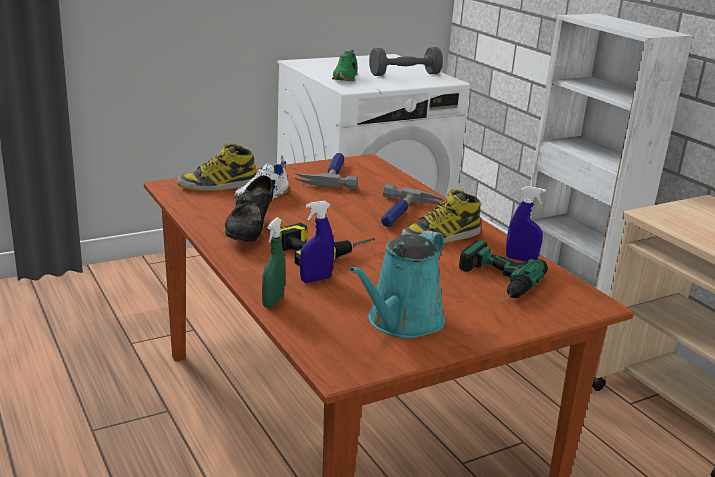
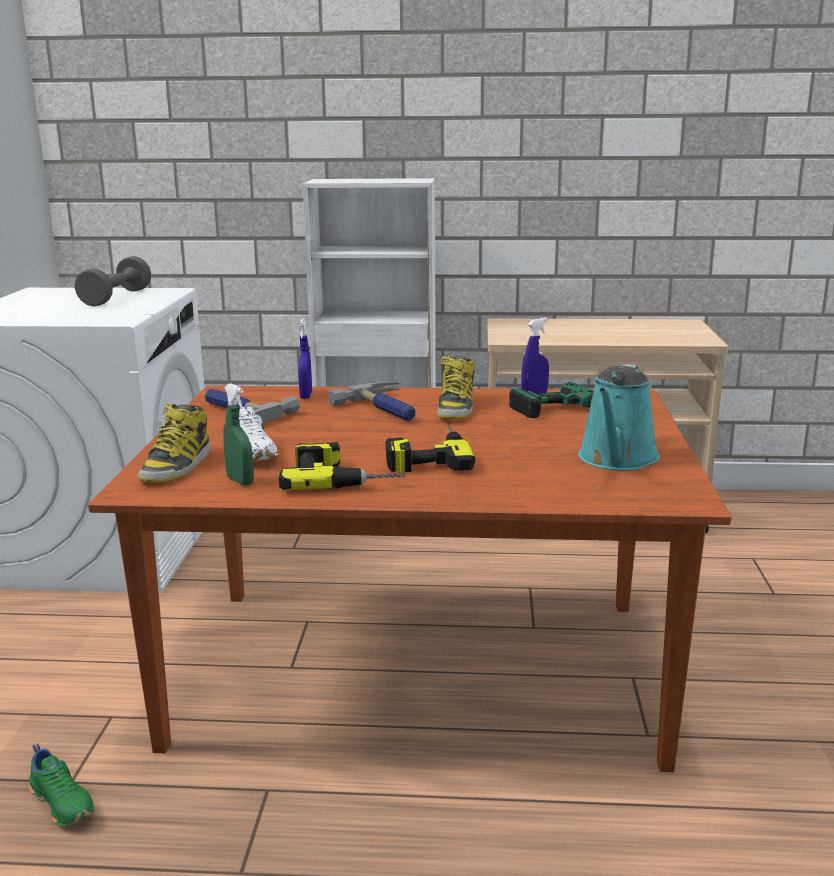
camera: 55 degrees left, 5 degrees down
(250, 232) = (343, 477): black shoe -> power drill
(273, 302) = (528, 499): green spray bottle -> green spray bottle (240, 481)
(316, 280) = (496, 472): blue spray bottle -> blue spray bottle (306, 396)
(346, 78) = (79, 315): green shoe -> green shoe (64, 802)
(401, 322) = (617, 459): turquoise watering can -> turquoise watering can turned 45 degrees clockwise

